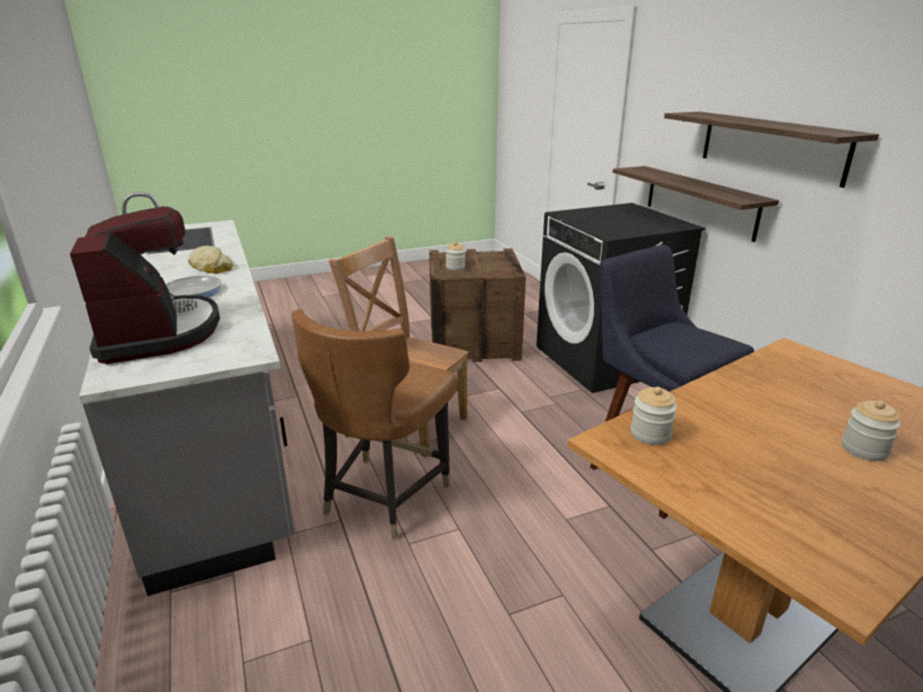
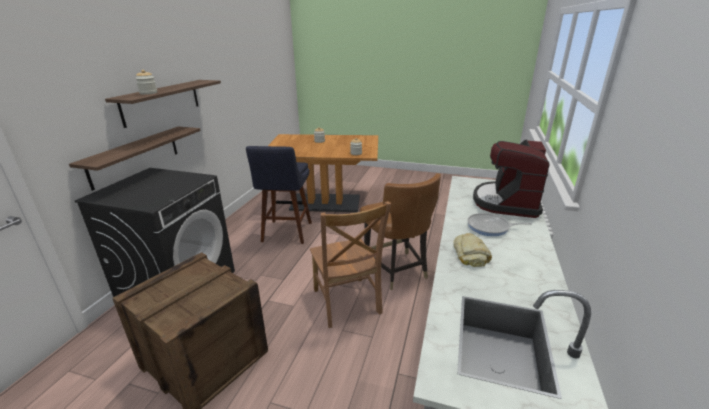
camera: 140 degrees left, 0 degrees up
(384, 497) = (396, 270): brown chair -> brown chair turned 90 degrees clockwise
(455, 267) = (208, 294): jar -> jar (148, 93)

